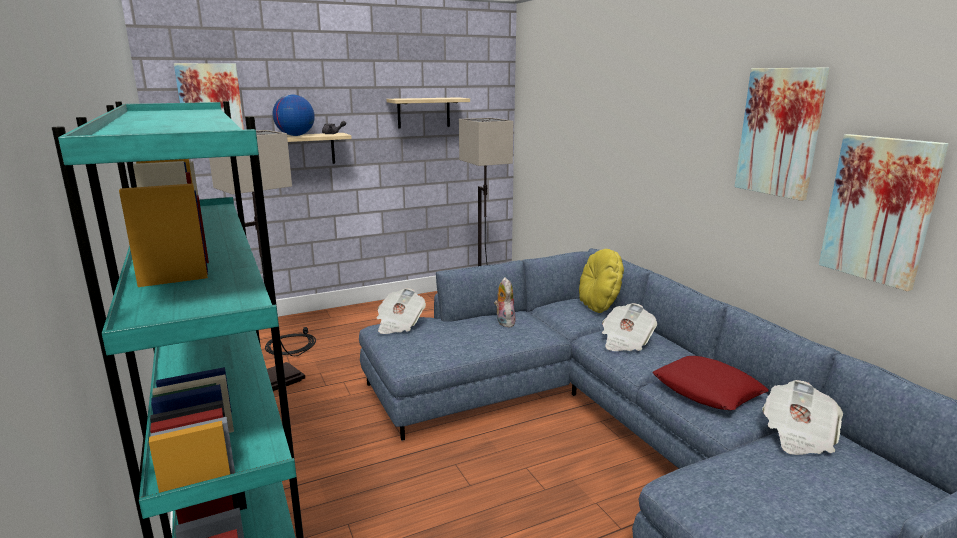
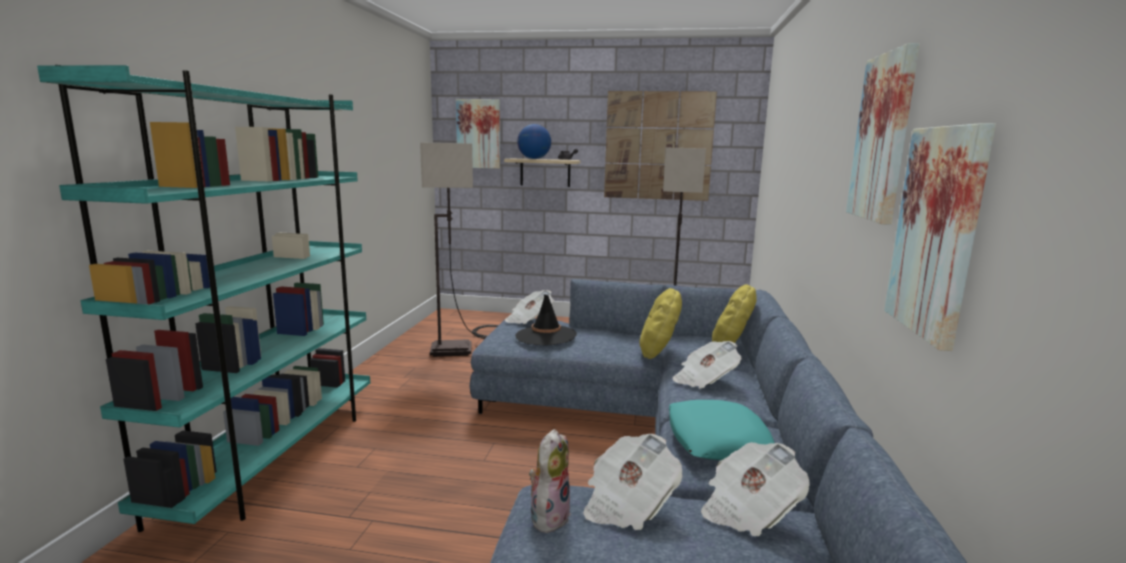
camera: 35 degrees right, 5 degrees down
(423, 112) = (658, 146): shelf -> picture
(446, 338) = (545, 336): none -> black hat
(504, 322) = (616, 339): plush toy -> plush toy (548, 516)
(553, 328) = (658, 354): none -> yellow pillow
(707, 390) = (718, 440): red pillow -> turquoise pillow
(741, 467) = (627, 503): none -> newspaper

